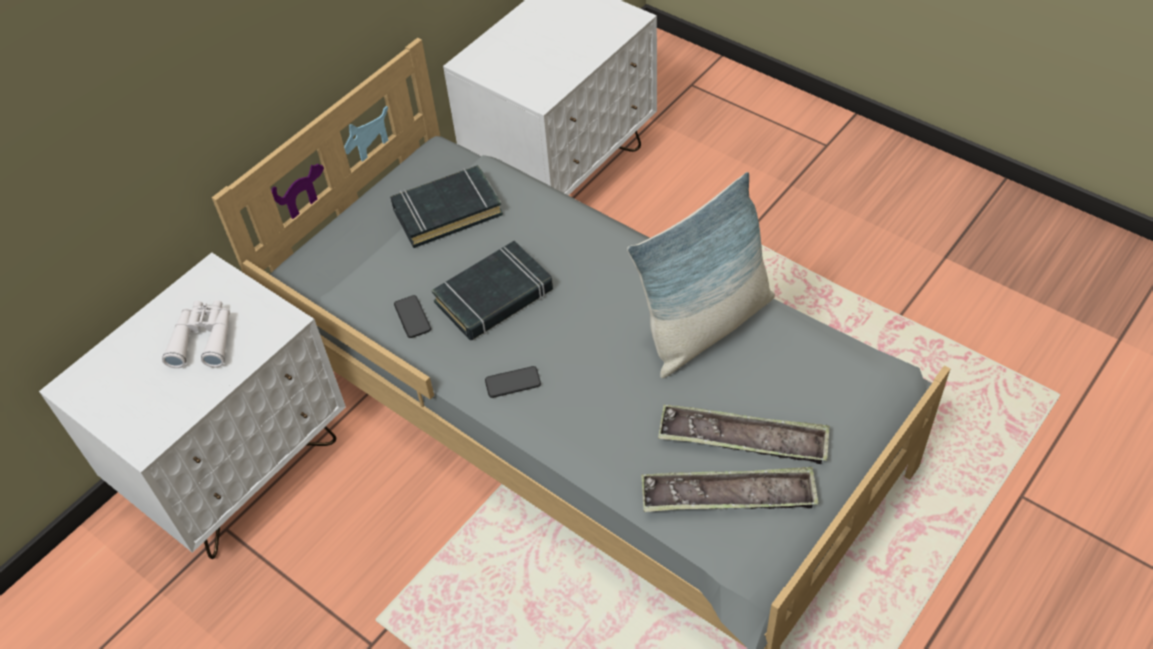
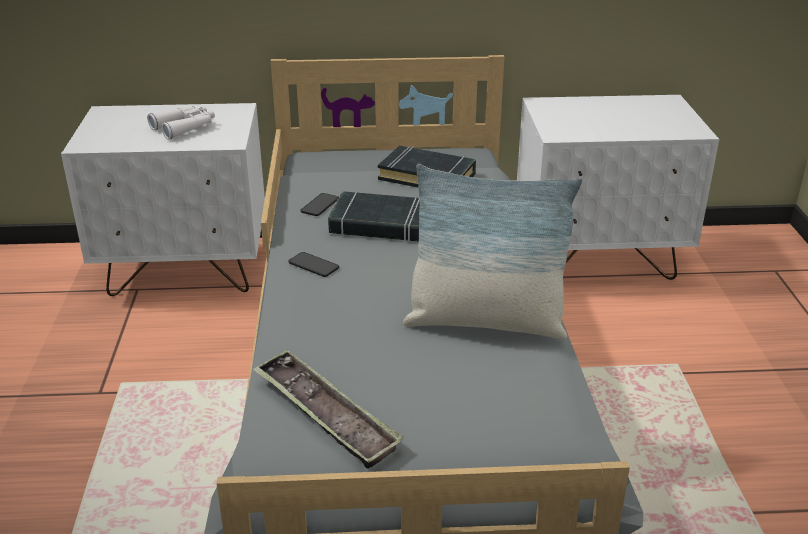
camera: 45 degrees right, 20 degrees down
(743, 440) = (394, 394): tray -> none

